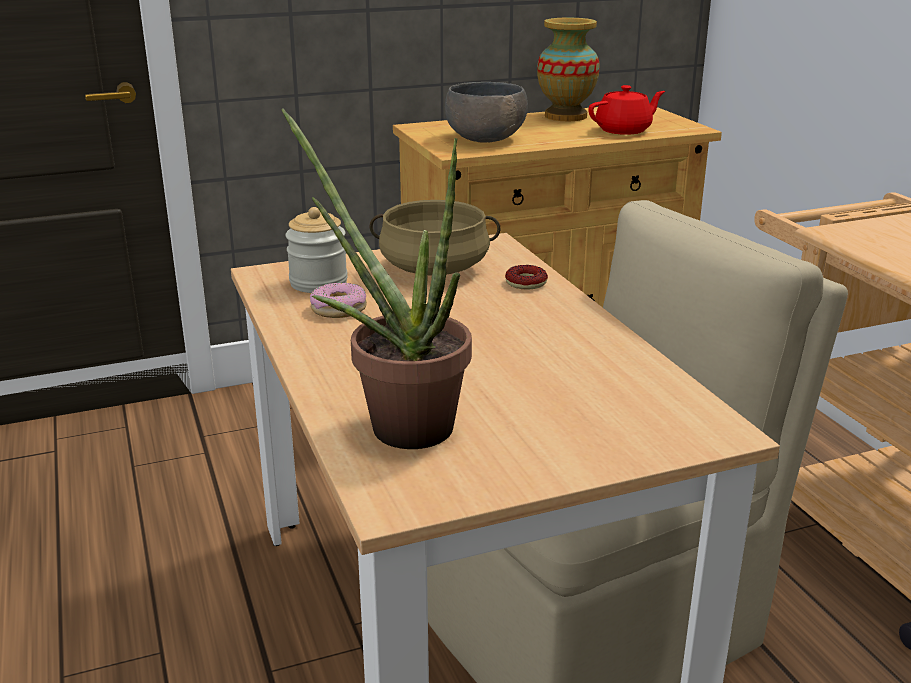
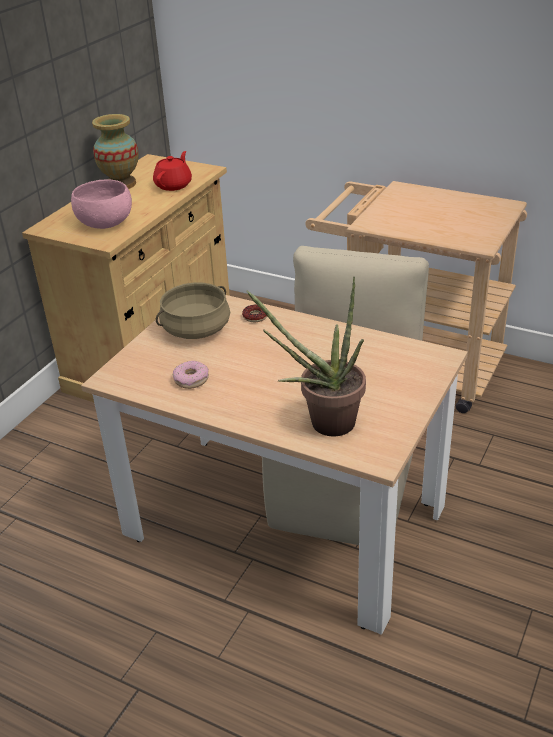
camera: 40 degrees left, 10 degrees up
(318, 283) = (151, 369): jar -> none
(485, 139) = (105, 223): grey bowl -> pink bowl

